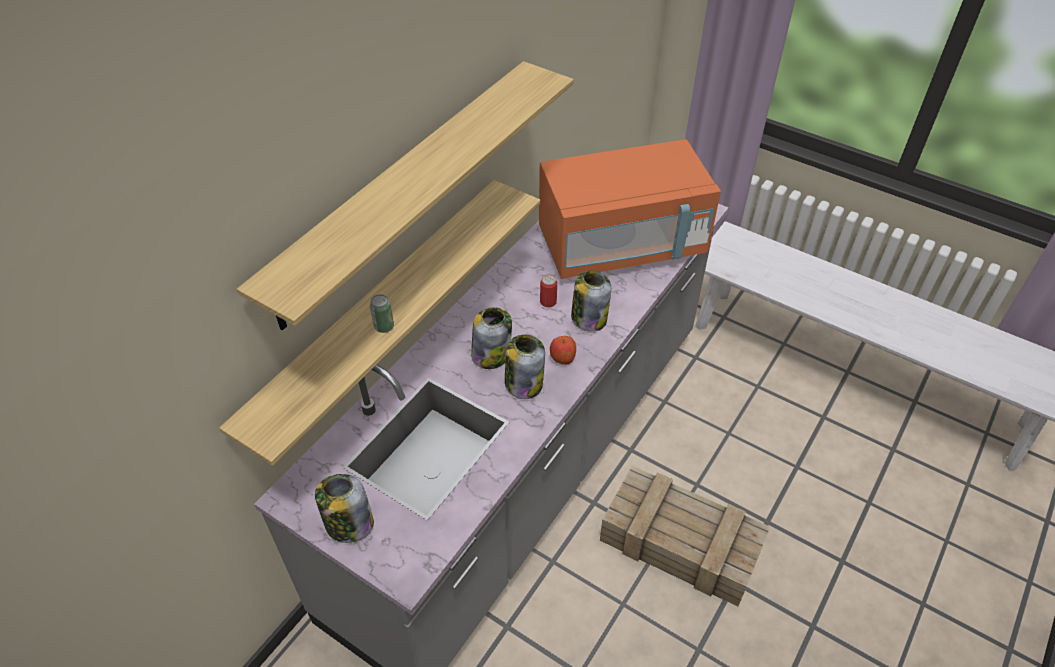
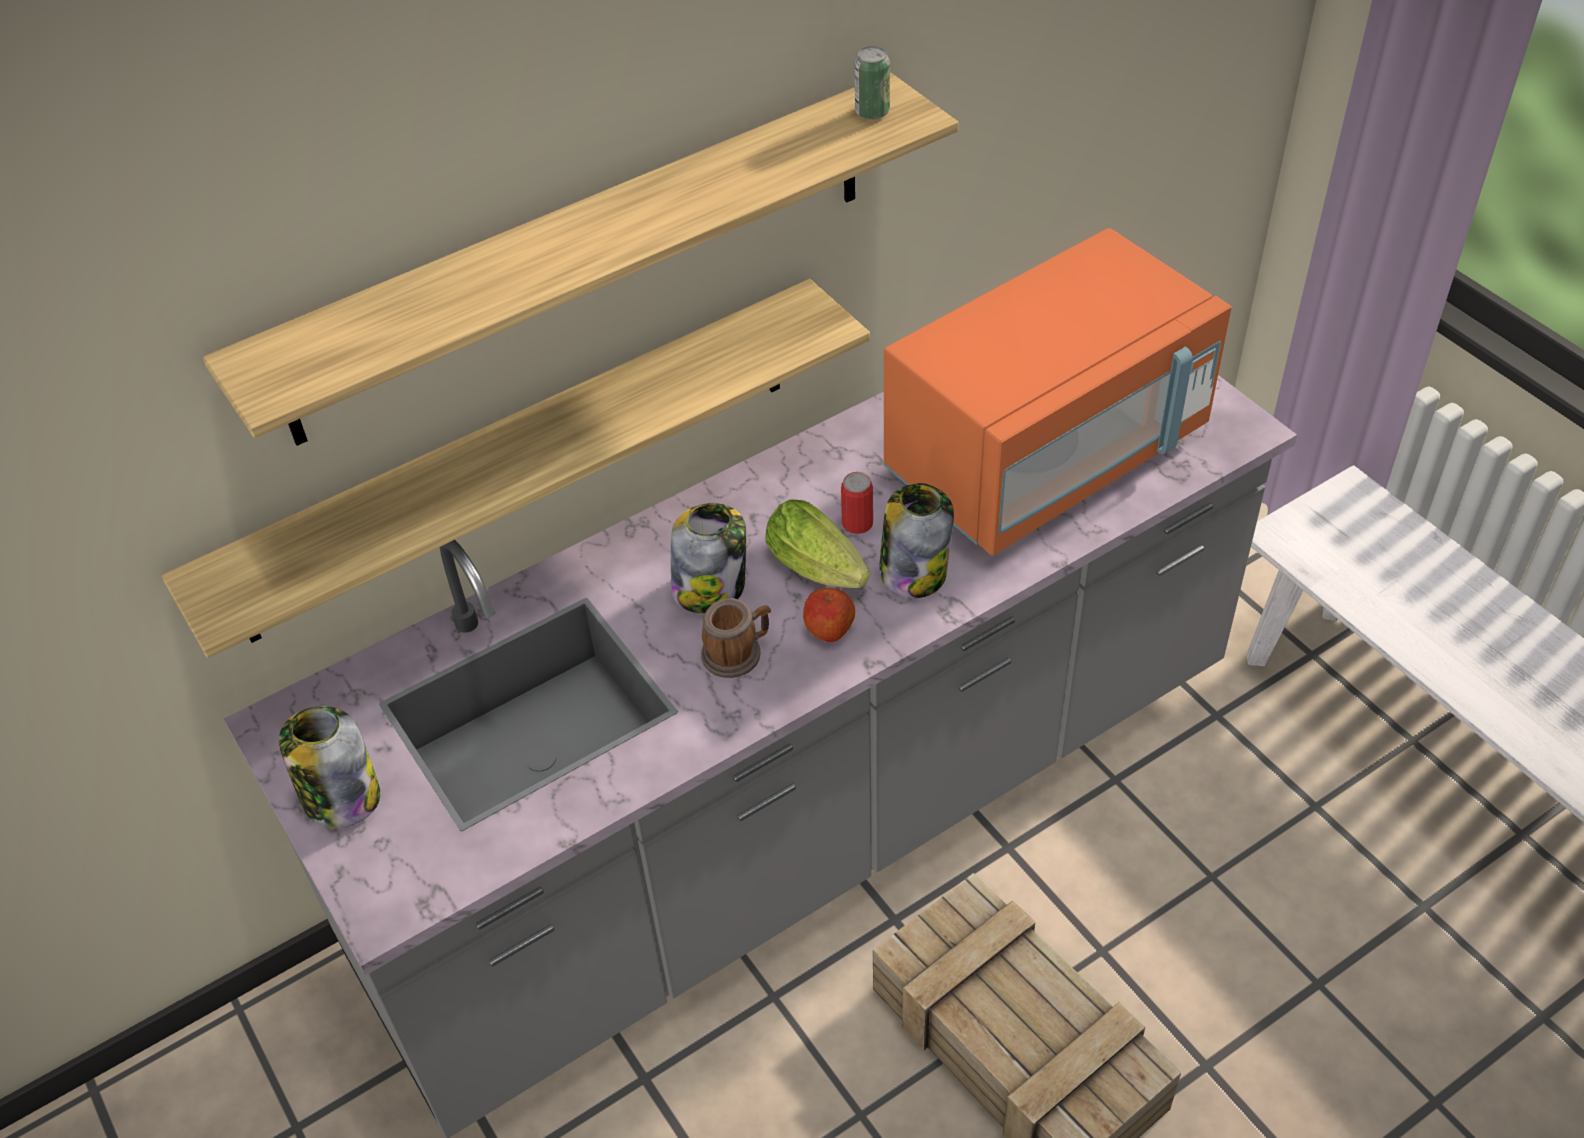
camera: 25 degrees right, 0 degrees up
(384, 326) = (486, 485): can -> can (872, 112)
(523, 383) = (737, 653): jar -> mug
(542, 329) = (820, 569): none -> lettuce
(621, 245) = (1047, 456): orange microwave -> orange microwave turned 45 degrees counterclockwise

